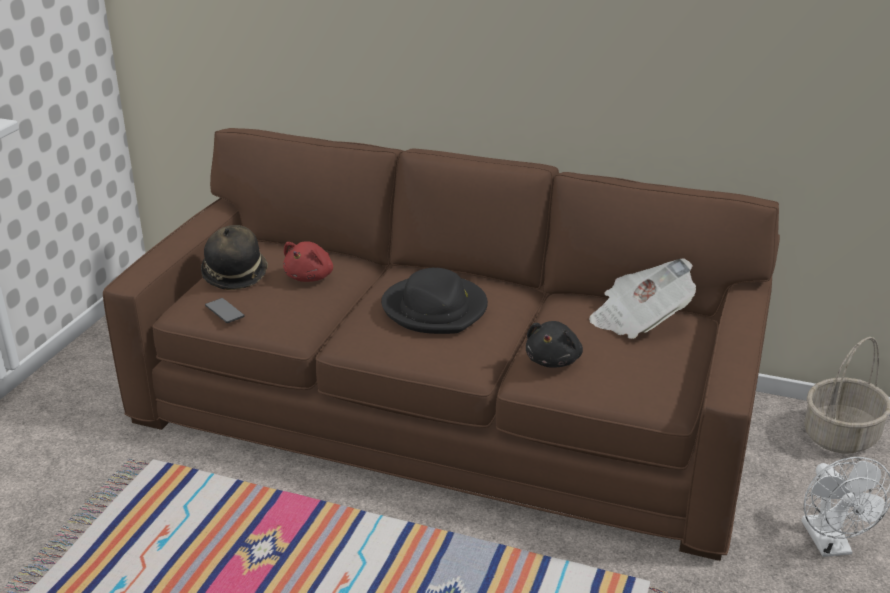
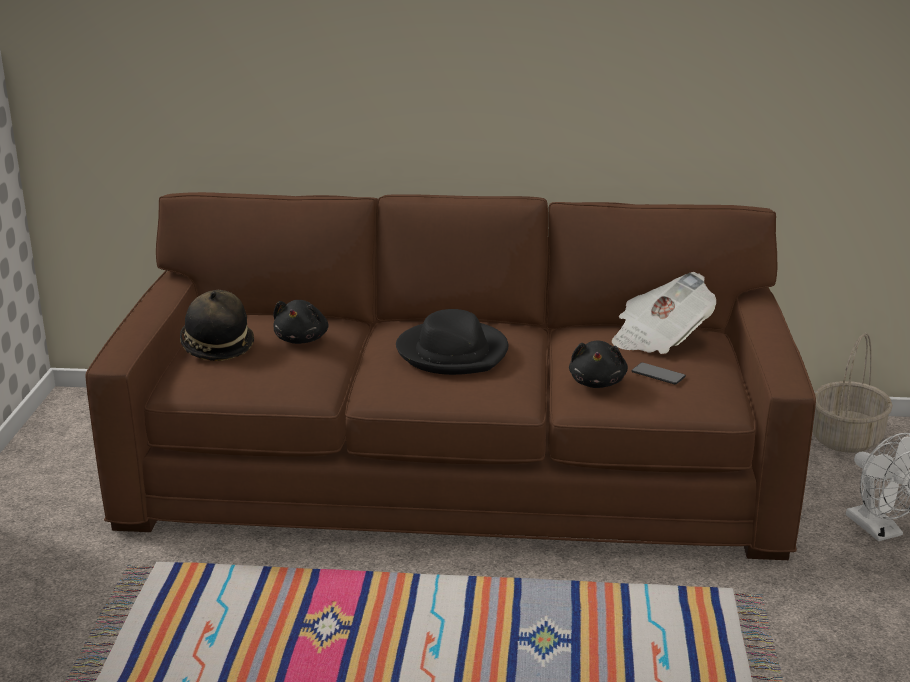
camera: 15 degrees left, 5 degrees down
(224, 311) = (227, 381): phone -> phone (658, 374)
(310, 277) = (302, 339): red plush toy -> black plush toy

